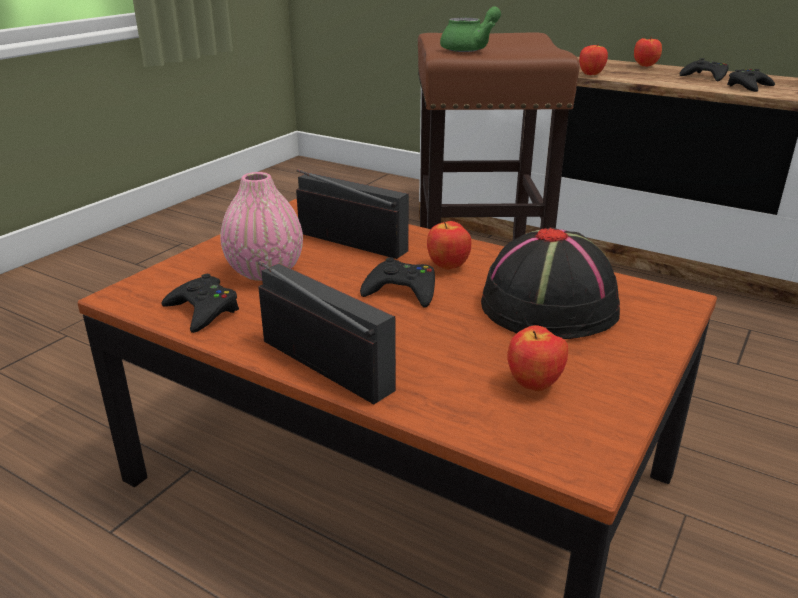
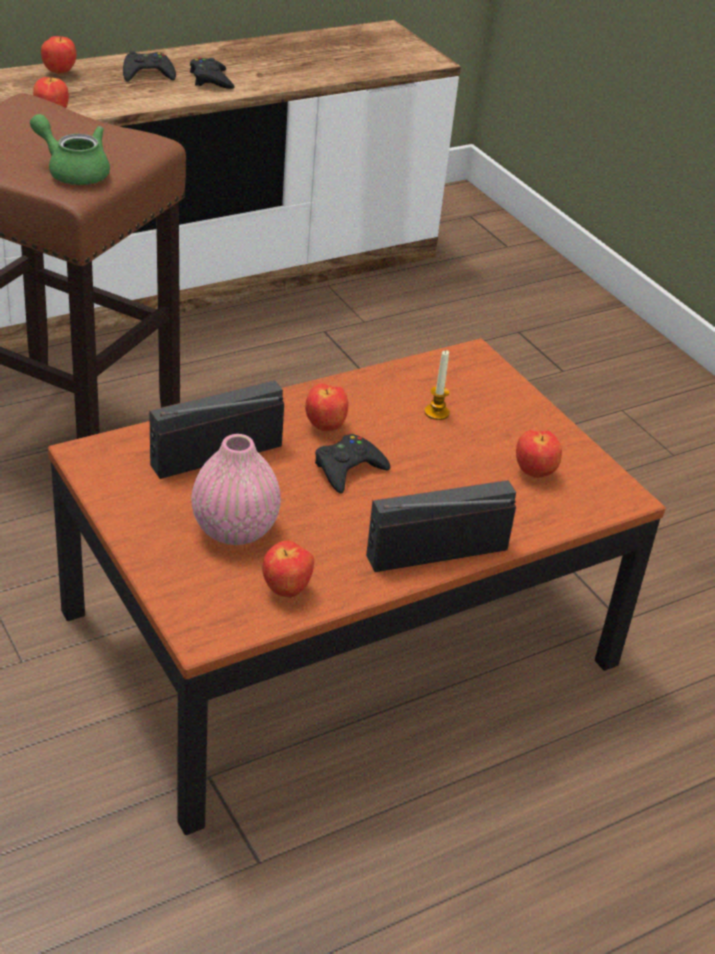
camera: 65 degrees left, 10 degrees up
(203, 311) = (286, 590): black game controller -> apple
(470, 49) = (73, 171): green teapot -> green teapot turned 45 degrees counterclockwise
(550, 306) = (436, 412): black hat -> candle

